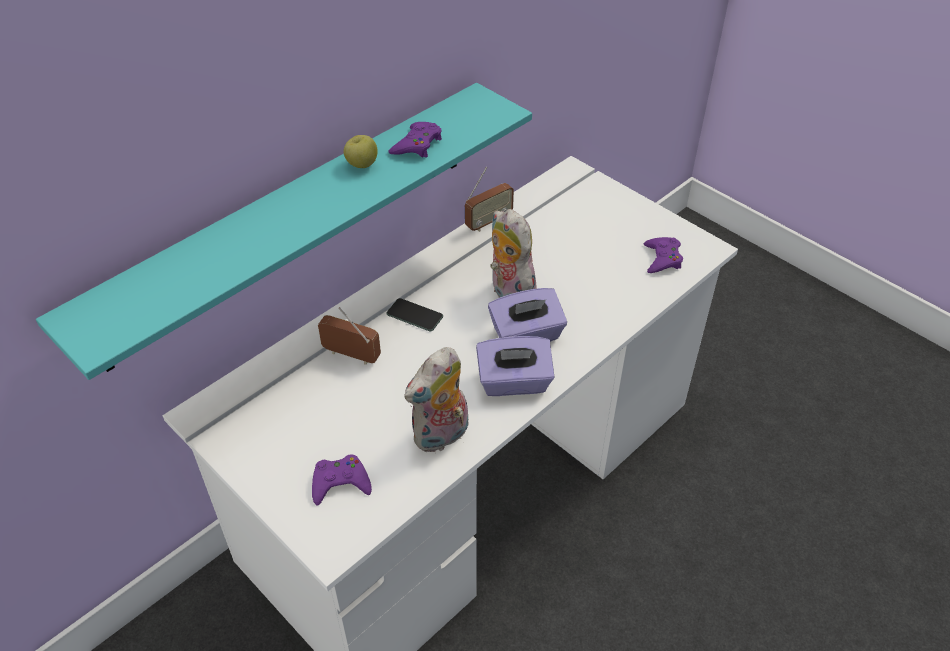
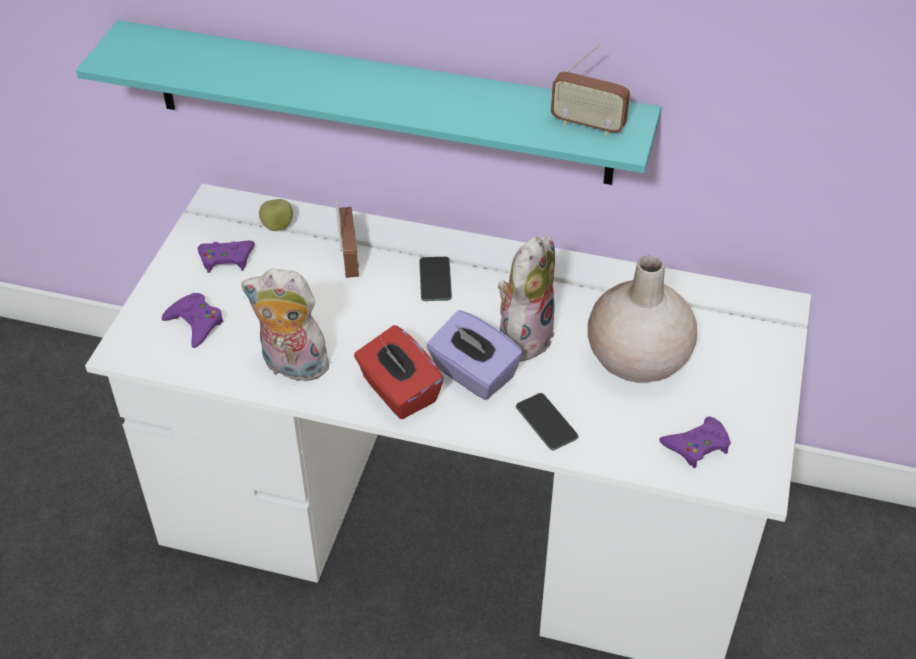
camera: 60 degrees right, 0 degrees up
(361, 165) = (443, 90): apple -> apple (277, 226)
(417, 145) = (507, 110): purple game controller -> purple game controller (226, 259)
(488, 222) = (623, 274): radio -> radio (587, 125)
(514, 382) = (398, 391): purple tissue box -> red tissue box
(571, 251) = (637, 359): none -> beige vase
(597, 317) = (546, 422): none -> phone

